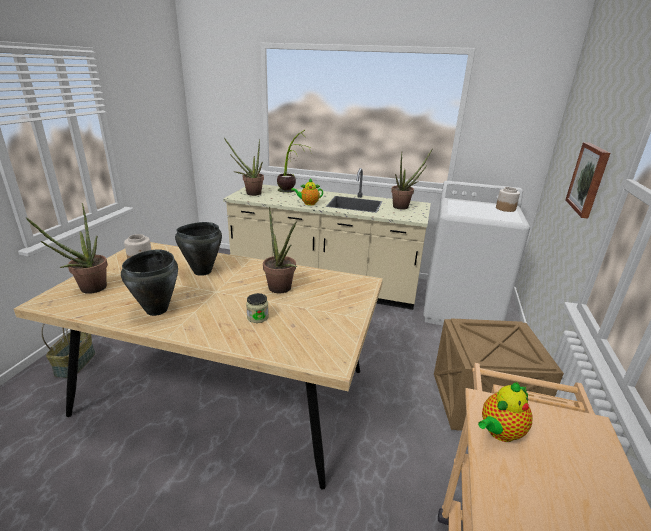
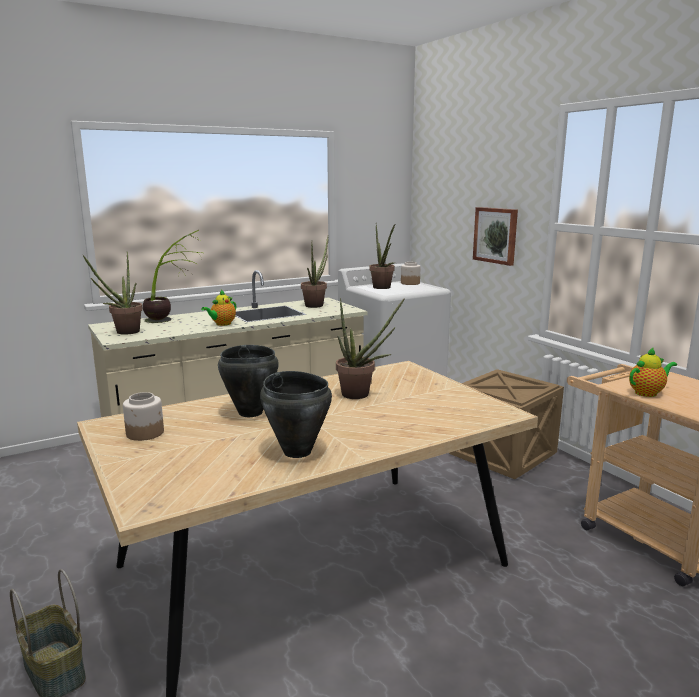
camera: 45 degrees left, 10 degrees down
(88, 290) = (168, 476): potted plant -> potted plant (383, 288)
(257, 317) = (394, 416): jar -> none
(499, 432) = (647, 393): teapot -> teapot turned 120 degrees counterclockwise

